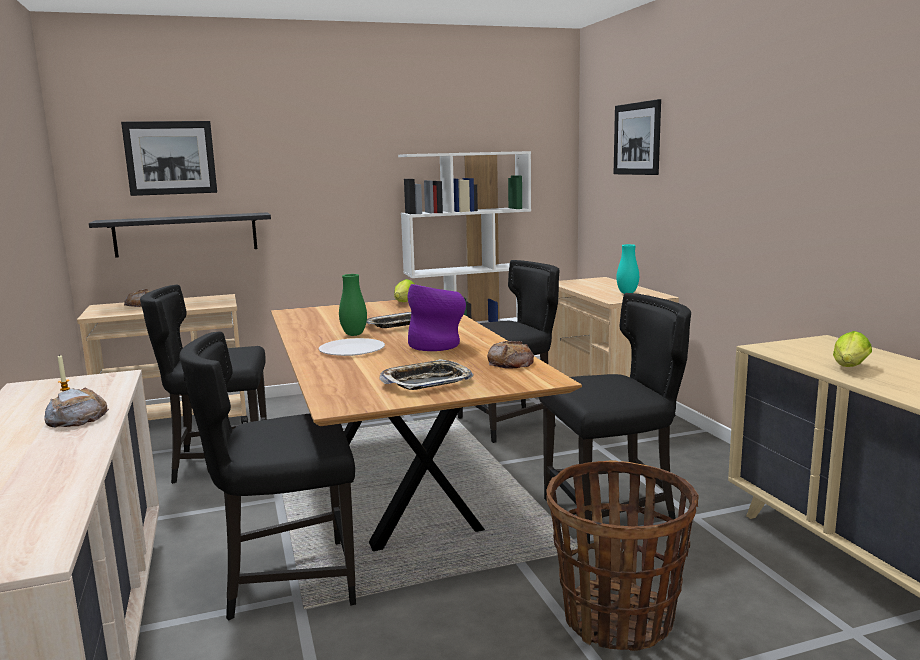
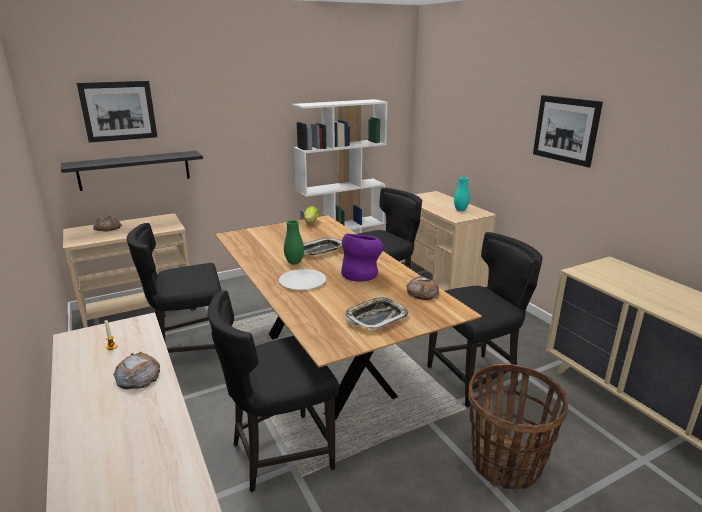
camera: 10 degrees left, 10 degrees up
(637, 139) = (466, 98): picture -> picture (565, 129)
(849, 368) = (640, 292): lettuce -> none

